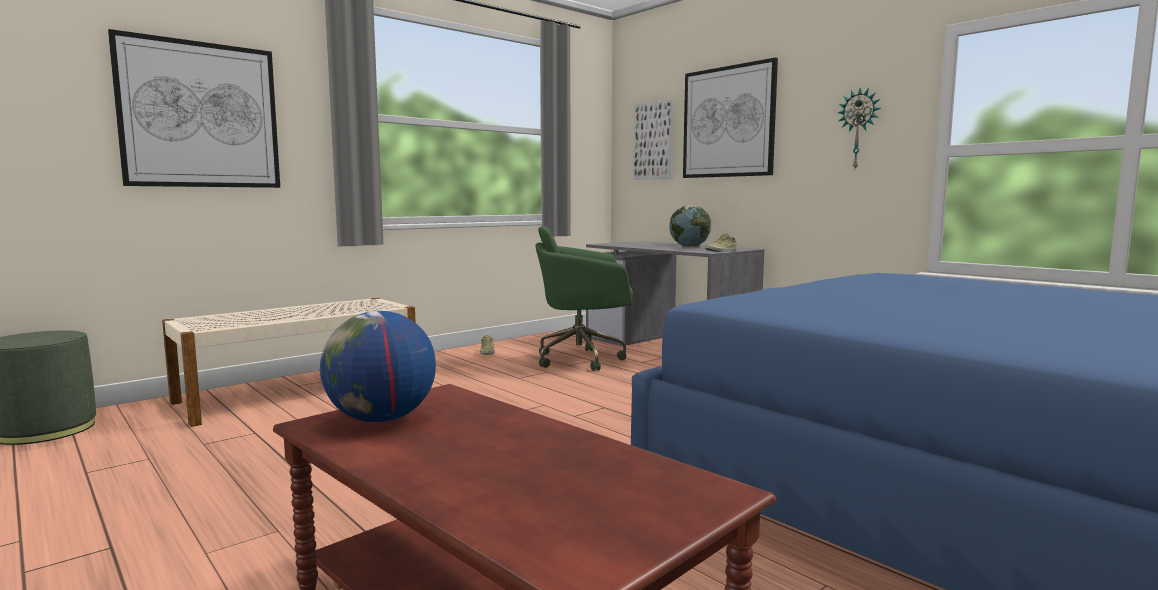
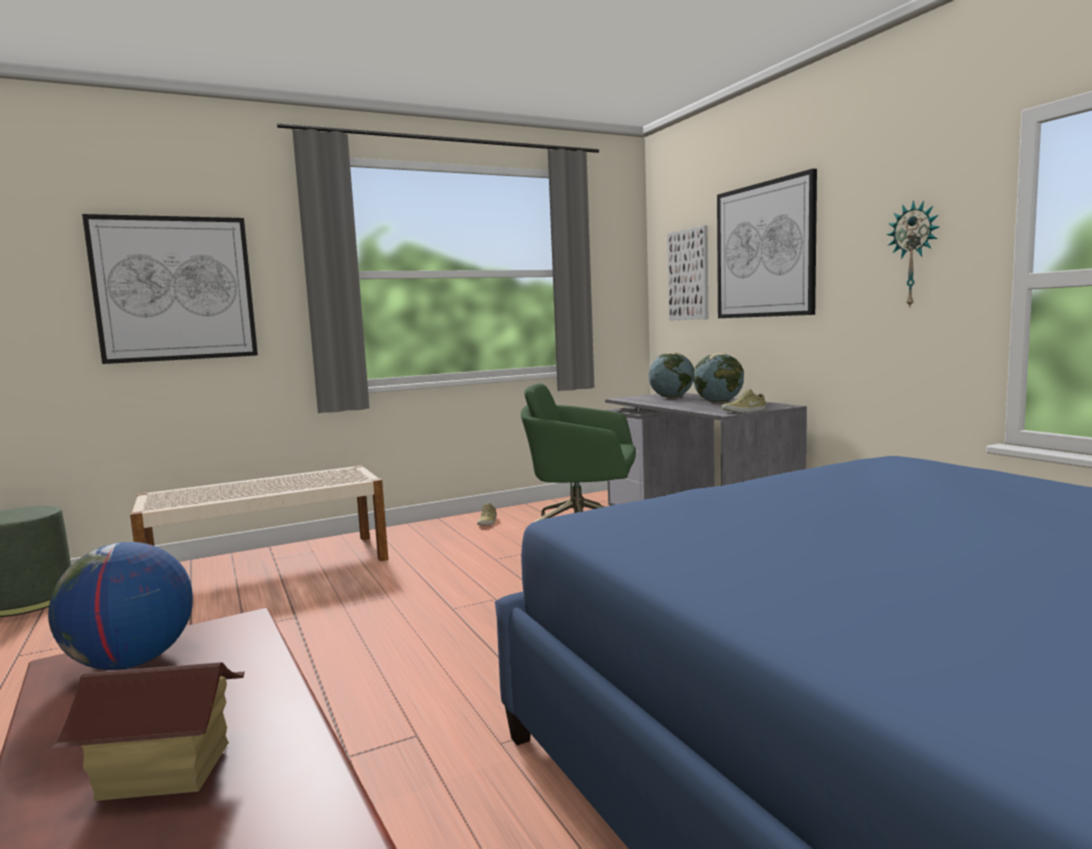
camera: 15 degrees right, 0 degrees up
(526, 471) = (164, 772): none -> toy house
(643, 243) = (671, 397): none -> globe

